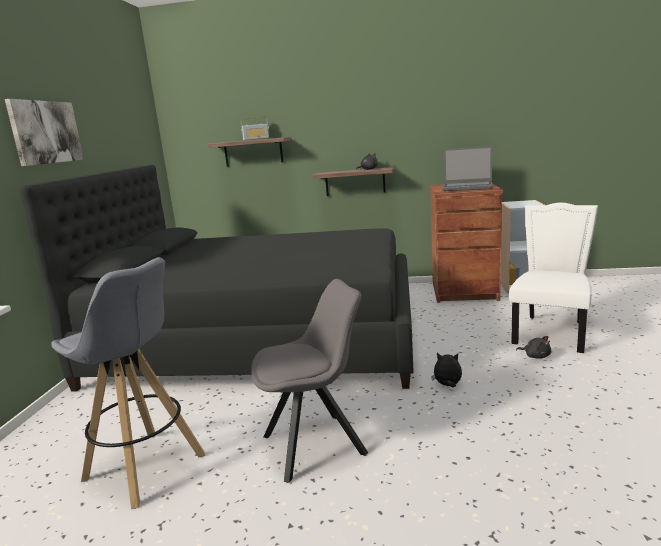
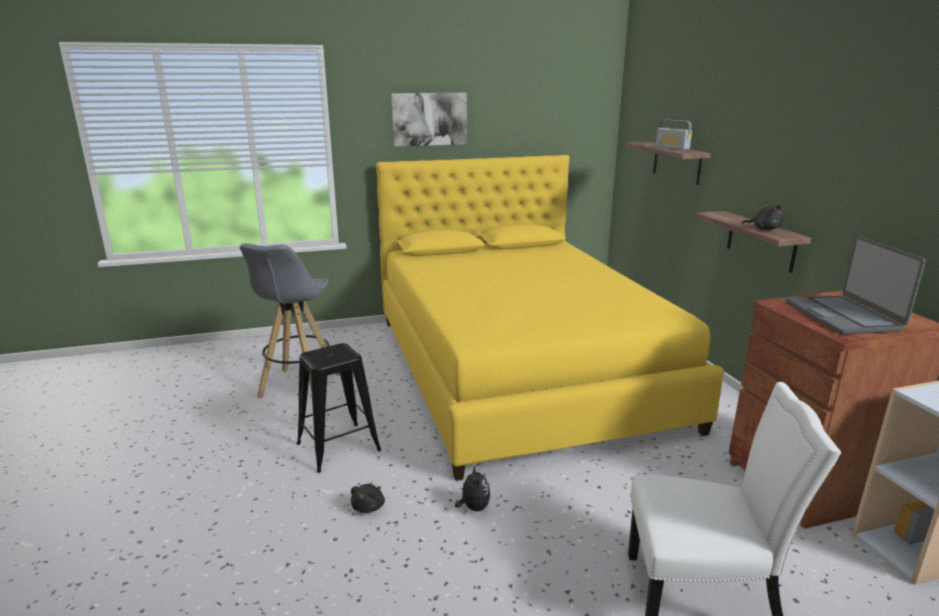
camera: 65 degrees right, 5 degrees up
(262, 339) = (519, 369): black bed -> yellow bed
(315, 445) = (338, 447): grey chair -> black stool
(536, 356) = (599, 581): black plush toy -> black plush toy (369, 507)

